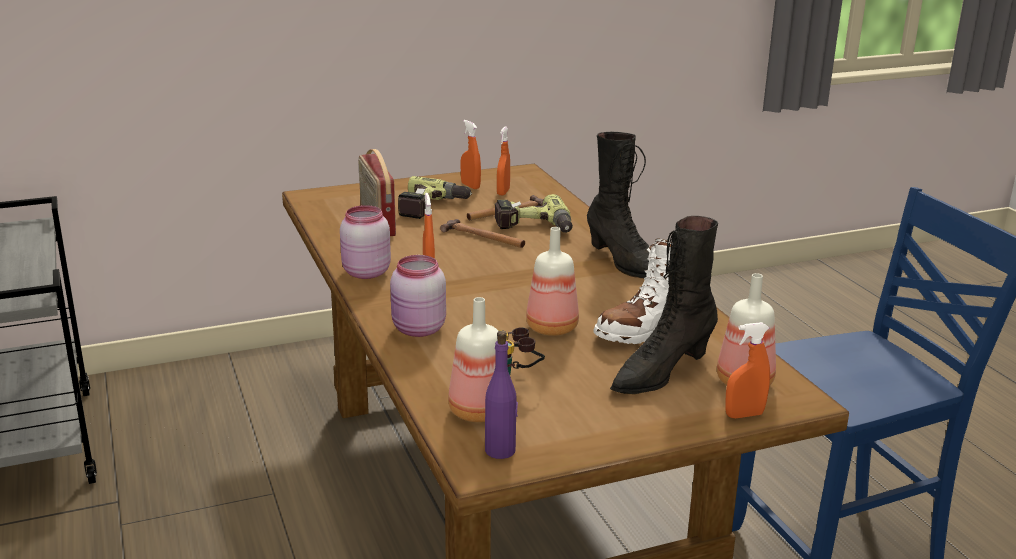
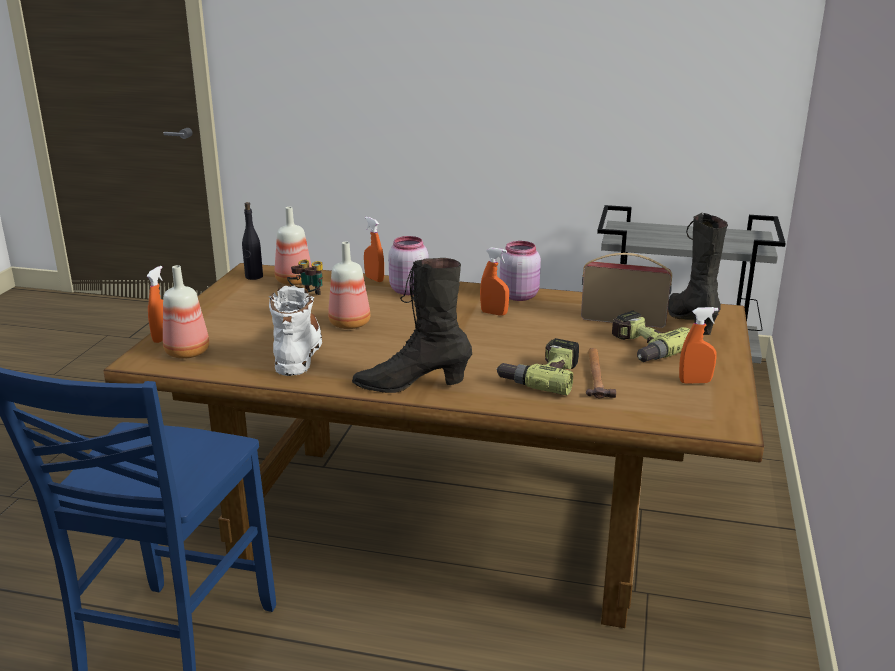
camera: 125 degrees right, 0 degrees up
(484, 237) = (541, 349): hammer -> none
(500, 450) = (254, 277): purple bottle -> black bottle
(503, 192) = (660, 392): orange spray bottle -> orange spray bottle (374, 279)
(661, 373) = (242, 334): black boot -> black boot (690, 322)

